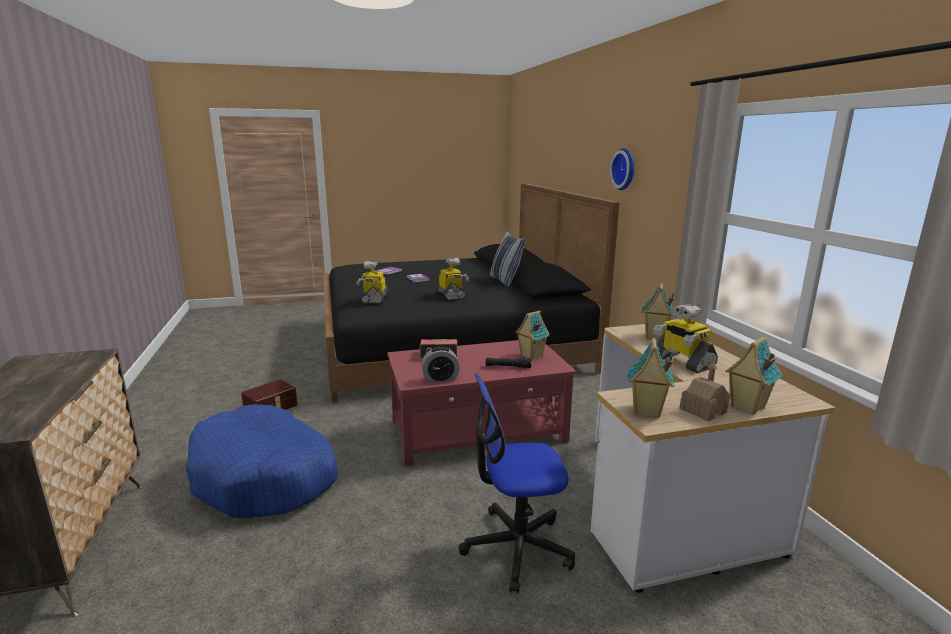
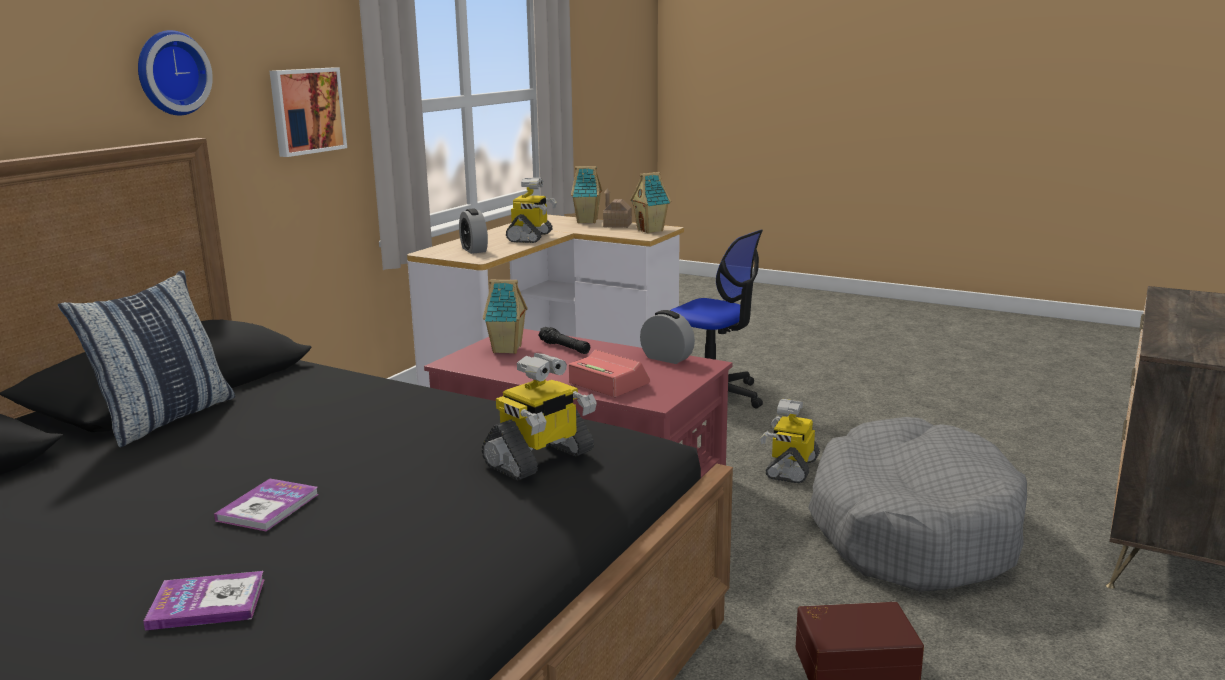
camera: 135 degrees left, 0 degrees up
(265, 477) = (912, 529): blue dog bed -> grey dog bed
(451, 295) = (386, 412): toy robot -> toy robot (791, 468)
(655, 336) = (474, 250): toy house -> alarm clock
(674, 203) = (306, 111): none -> picture

